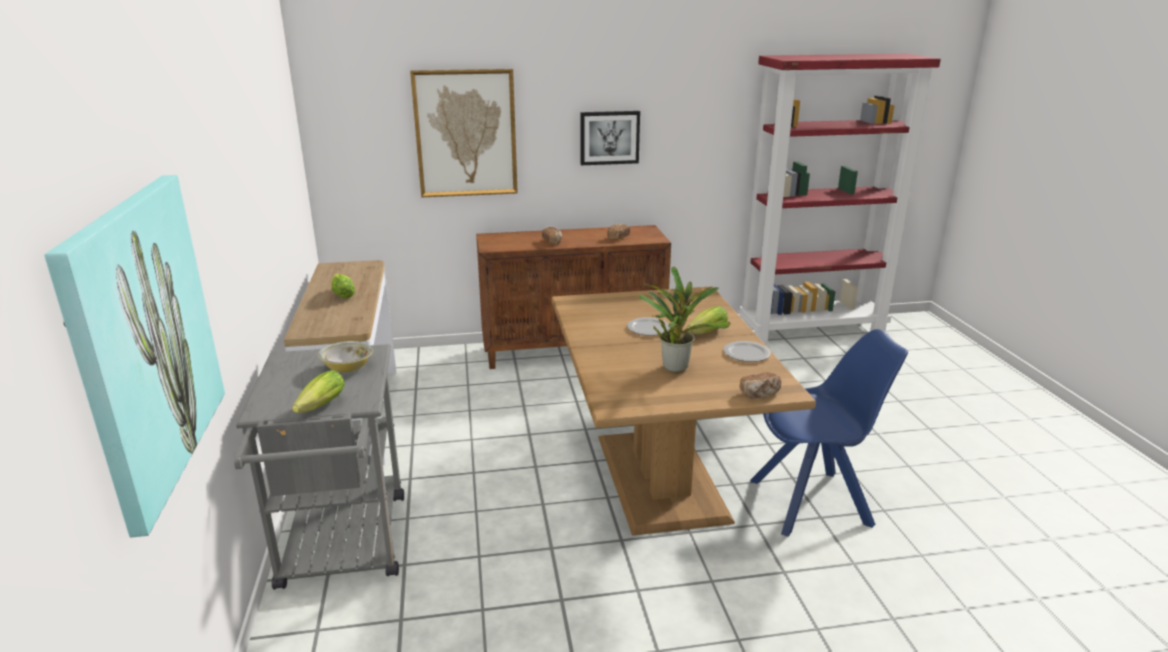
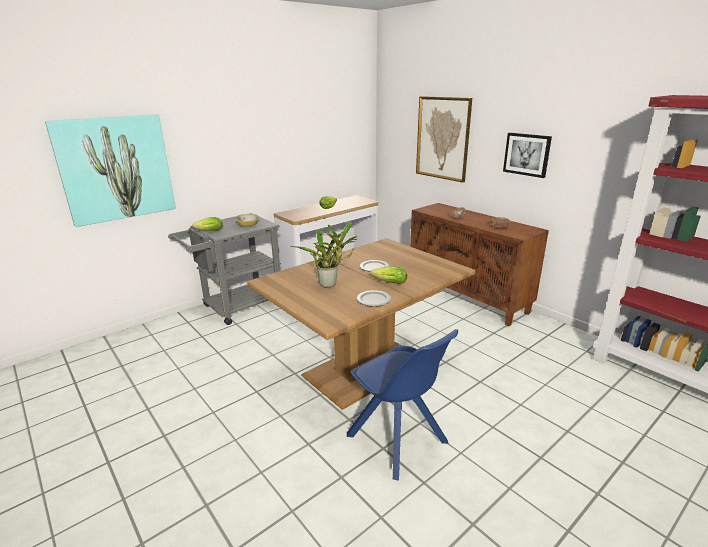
camera: 60 degrees right, 0 degrees up
(760, 394) = (317, 314): bread -> none

